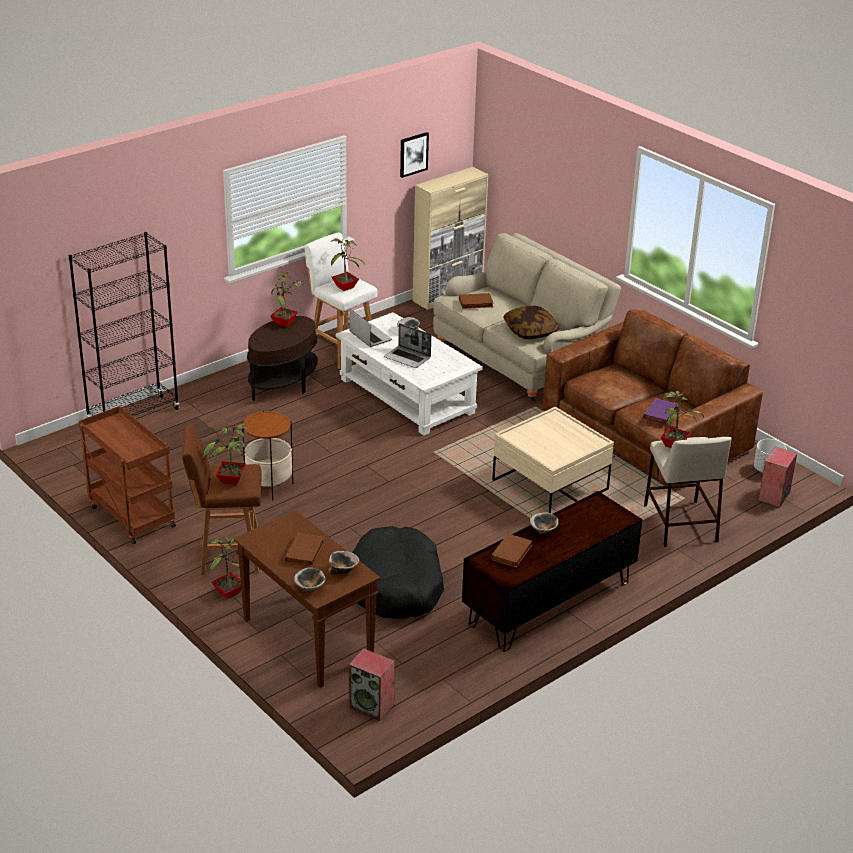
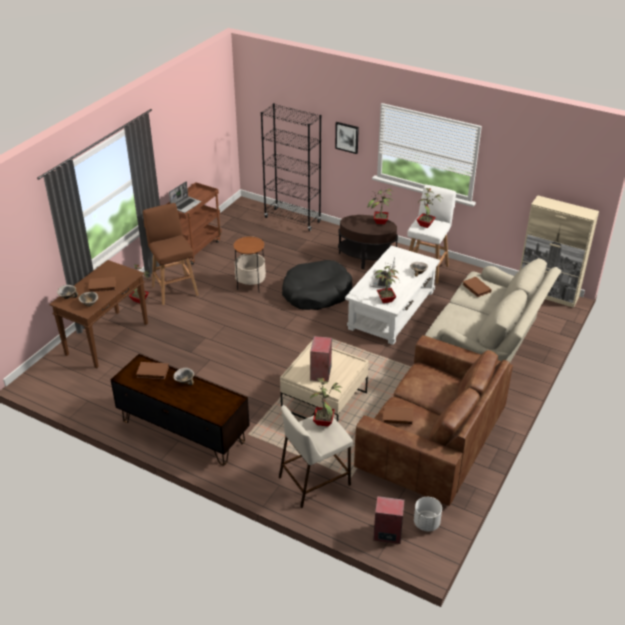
camera: 70 degrees right, 5 degrees up
(231, 481) = (166, 245): potted plant -> potted plant (385, 300)
(369, 336) = (397, 258): laptop -> laptop (186, 205)
(372, 706) = (55, 379): speaker -> speaker (321, 373)
(396, 586) = (172, 359): black dog bed -> black dog bed (316, 293)
(413, 154) = (542, 171): picture -> picture (347, 137)
(530, 331) = (459, 323): pillow -> none
(661, 413) = (397, 417): purple book -> brown book

